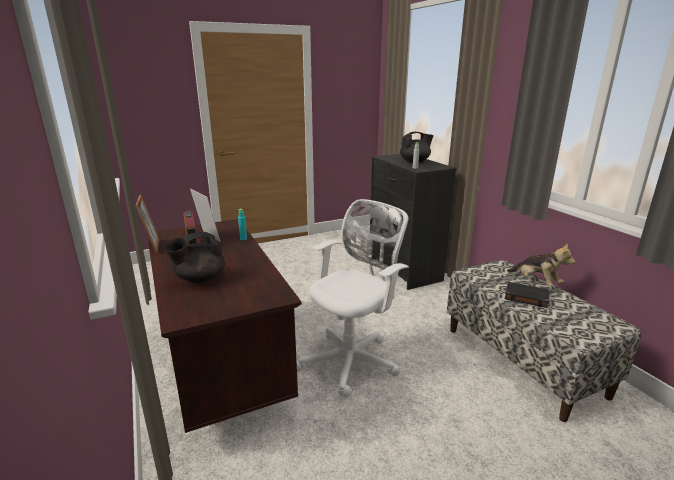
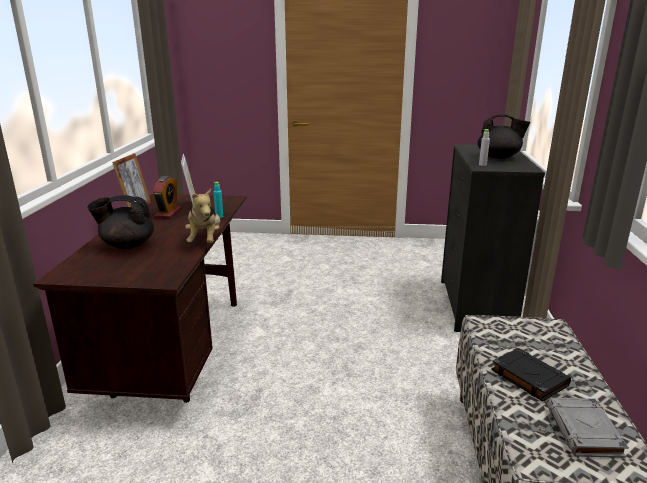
camera: 30 degrees right, 0 degrees up
(352, 361) = (304, 390): white office chair -> none
(536, 282) = (576, 364): plush toy -> plush toy (205, 240)
(580, 316) = (584, 432): none -> grey book

